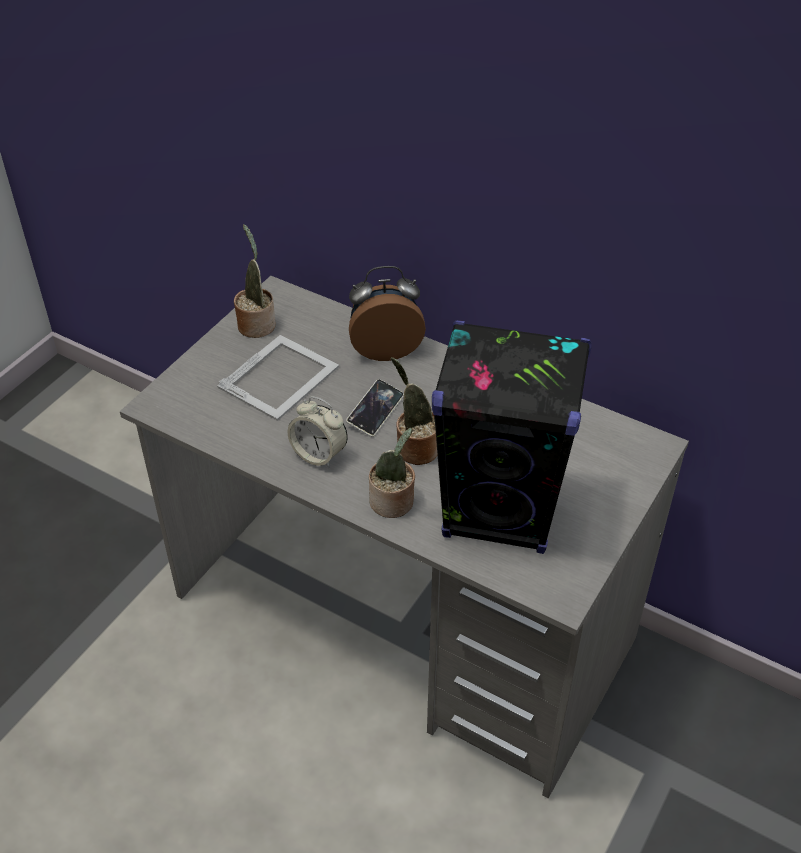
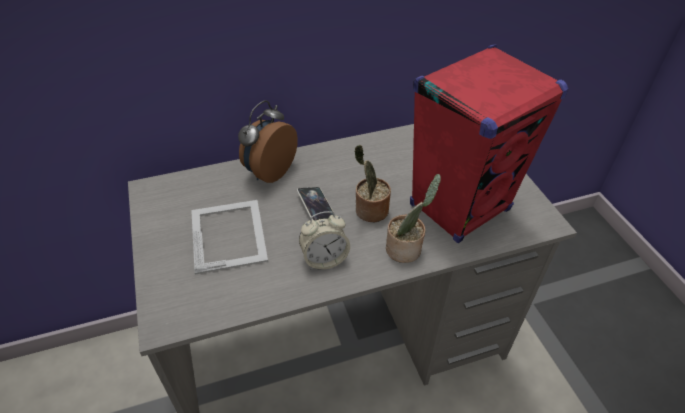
camera: 50 degrees left, 0 degrees up
(256, 323) = (162, 215): potted plant -> none
(501, 512) = (460, 207): black speaker -> red speaker

